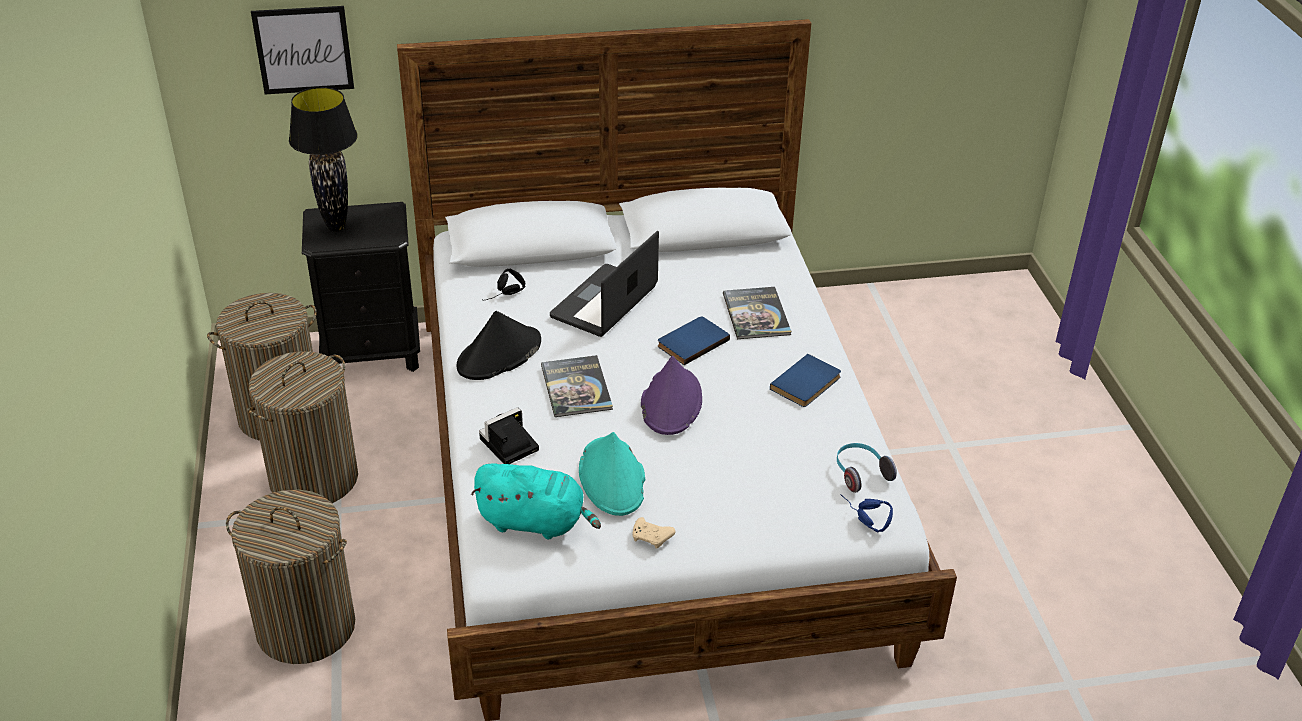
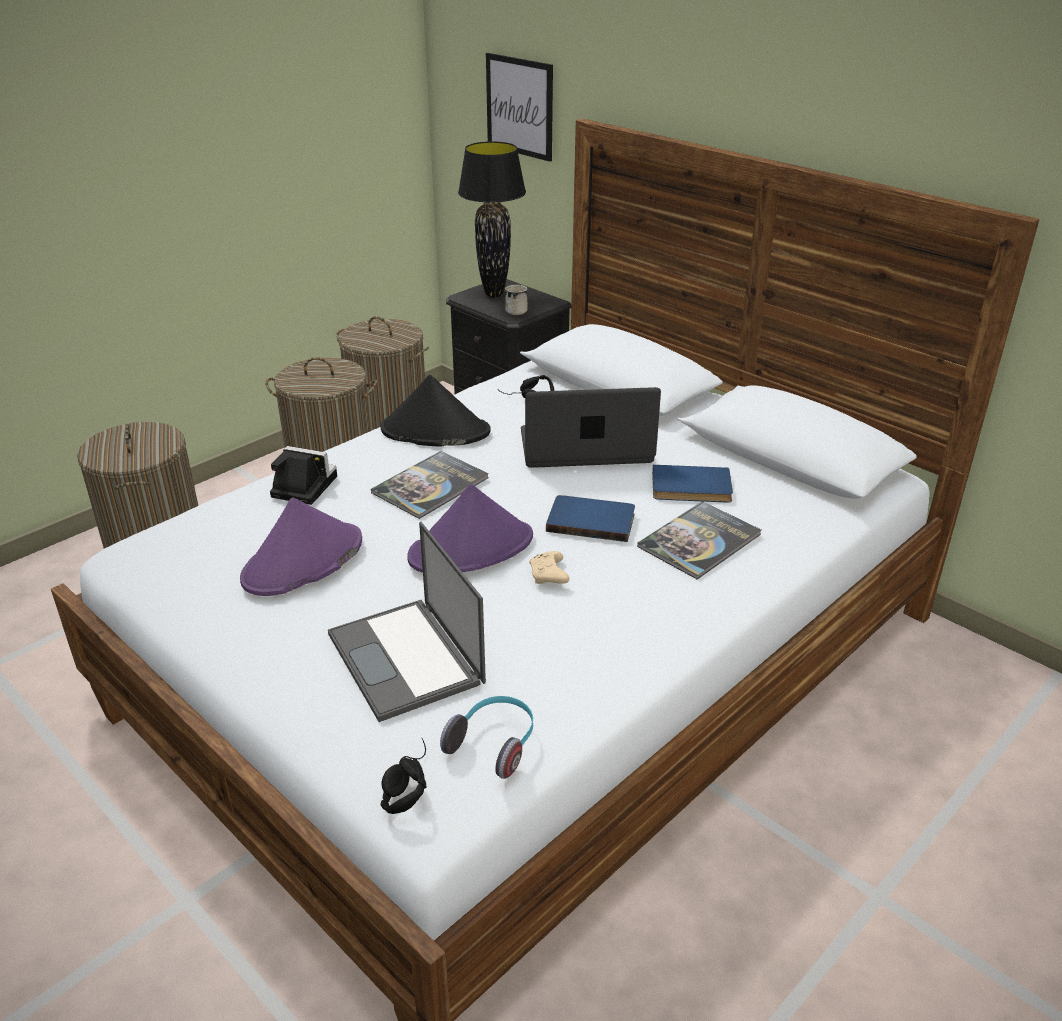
camera: 55 degrees right, 5 degrees down
(383, 230) = (518, 310): none -> white mug
(535, 522) = (199, 547): turquoise plush toy -> none
(612, 478) = (303, 561): turquoise hat -> purple hat
(652, 538) = (230, 627): beige game controller -> beige game controller (549, 576)
(758, 475) = (407, 659): none -> laptop
(807, 384) = (621, 628): blue book -> blue book (691, 488)
(862, 518) = (404, 783): blue headphones -> black headphones

